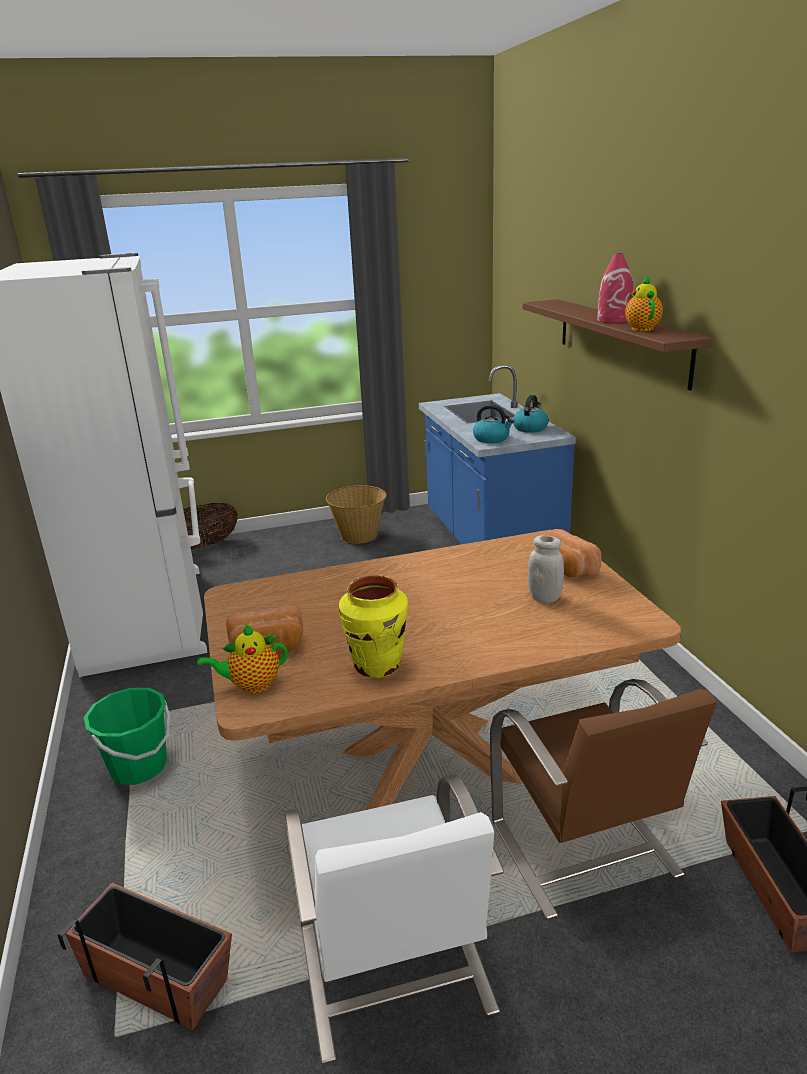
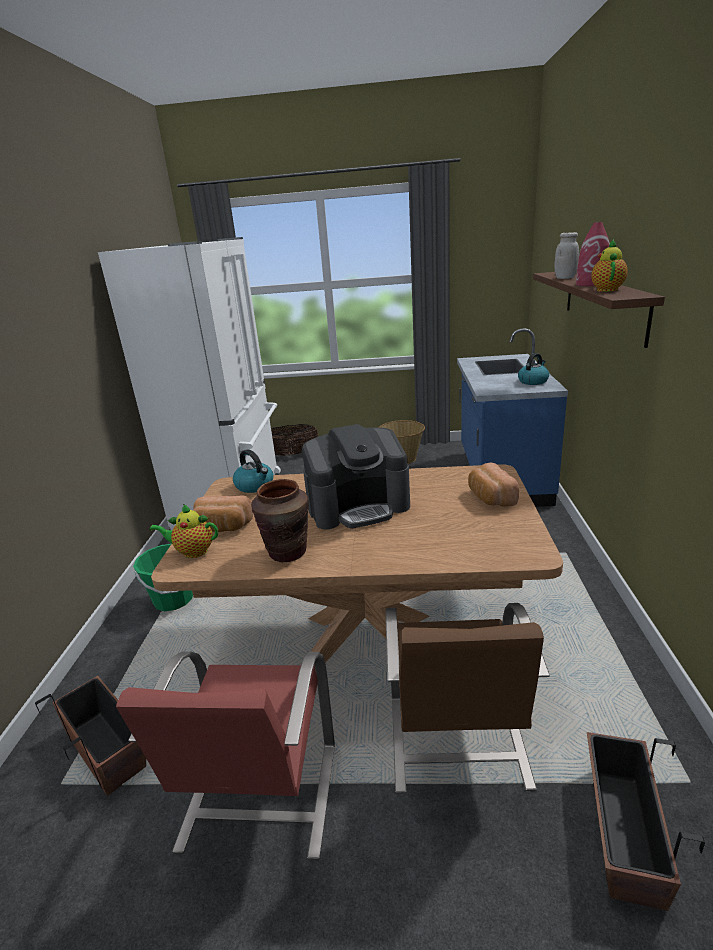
camera: 20 degrees right, 0 degrees up
(377, 665) = (287, 552): yellow vase -> brown vase
(394, 972) = (258, 798): white chair -> red chair
(422, 599) = (358, 506): none -> coffee machine
(492, 439) = (494, 388): kettle -> kettle (255, 486)
(544, 597) = (457, 519): white jar -> white jar (565, 278)

